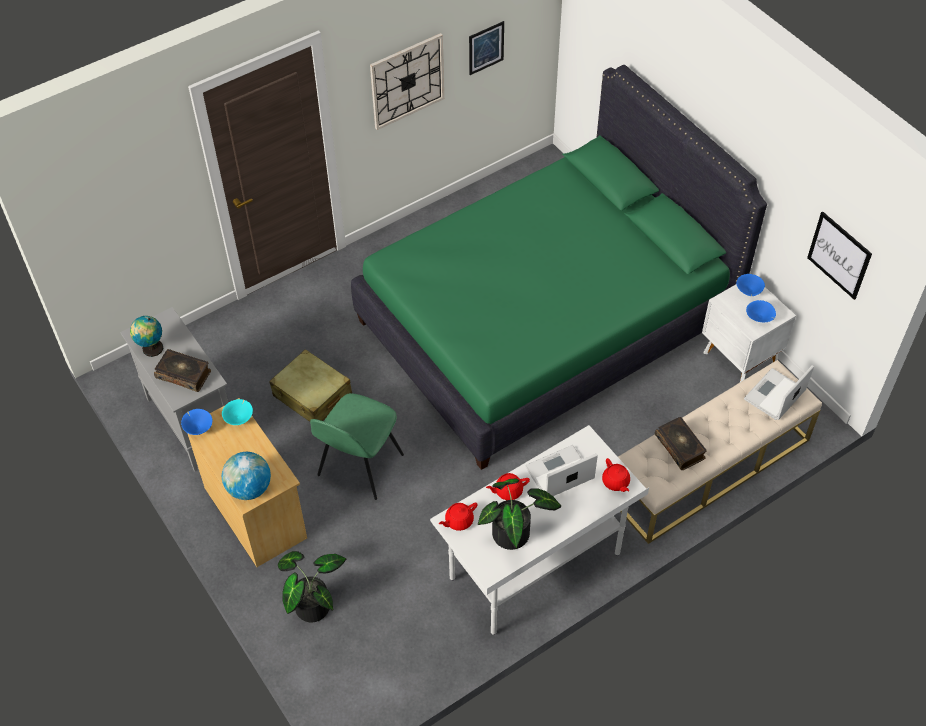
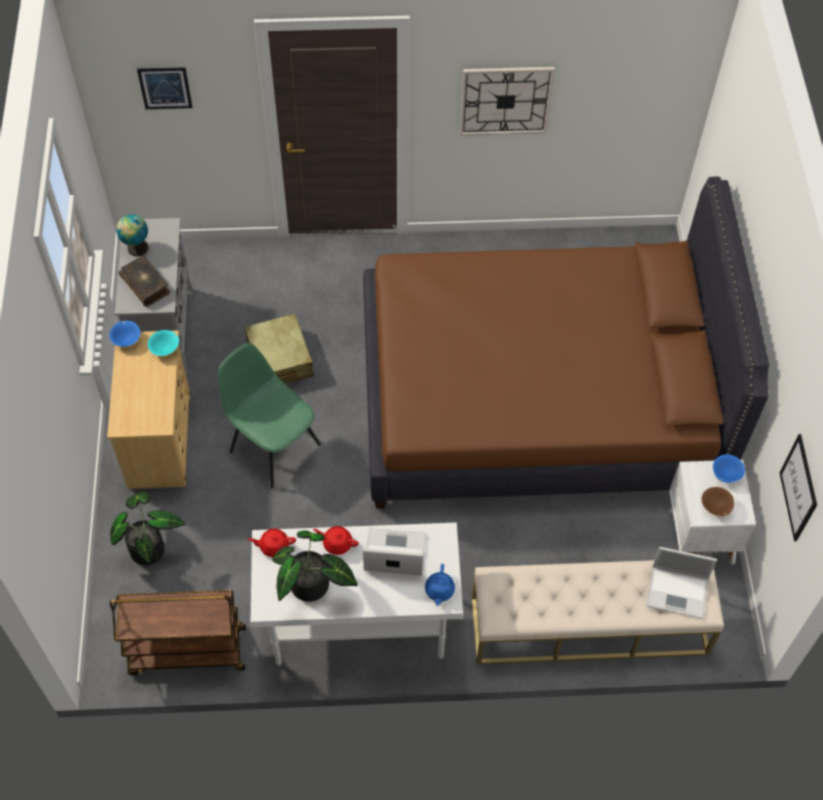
camera: 30 degrees right, 5 degrees up
(249, 488) = (128, 417): globe -> none
(359, 466) = (273, 446): green chair -> green chair turned 75 degrees clockwise
(408, 668) = (186, 651): none -> brown cart
(486, 48) = (608, 100): picture -> picture (165, 88)
(544, 322) = (536, 399): green bed -> brown bed
(615, 482) = (439, 590): red teapot -> blue teapot
(680, 447) = (547, 591): book -> none
(759, 318) = (715, 507): blue bowl -> brown bowl
(774, 396) = (678, 592): laptop -> laptop turned 150 degrees counterclockwise

